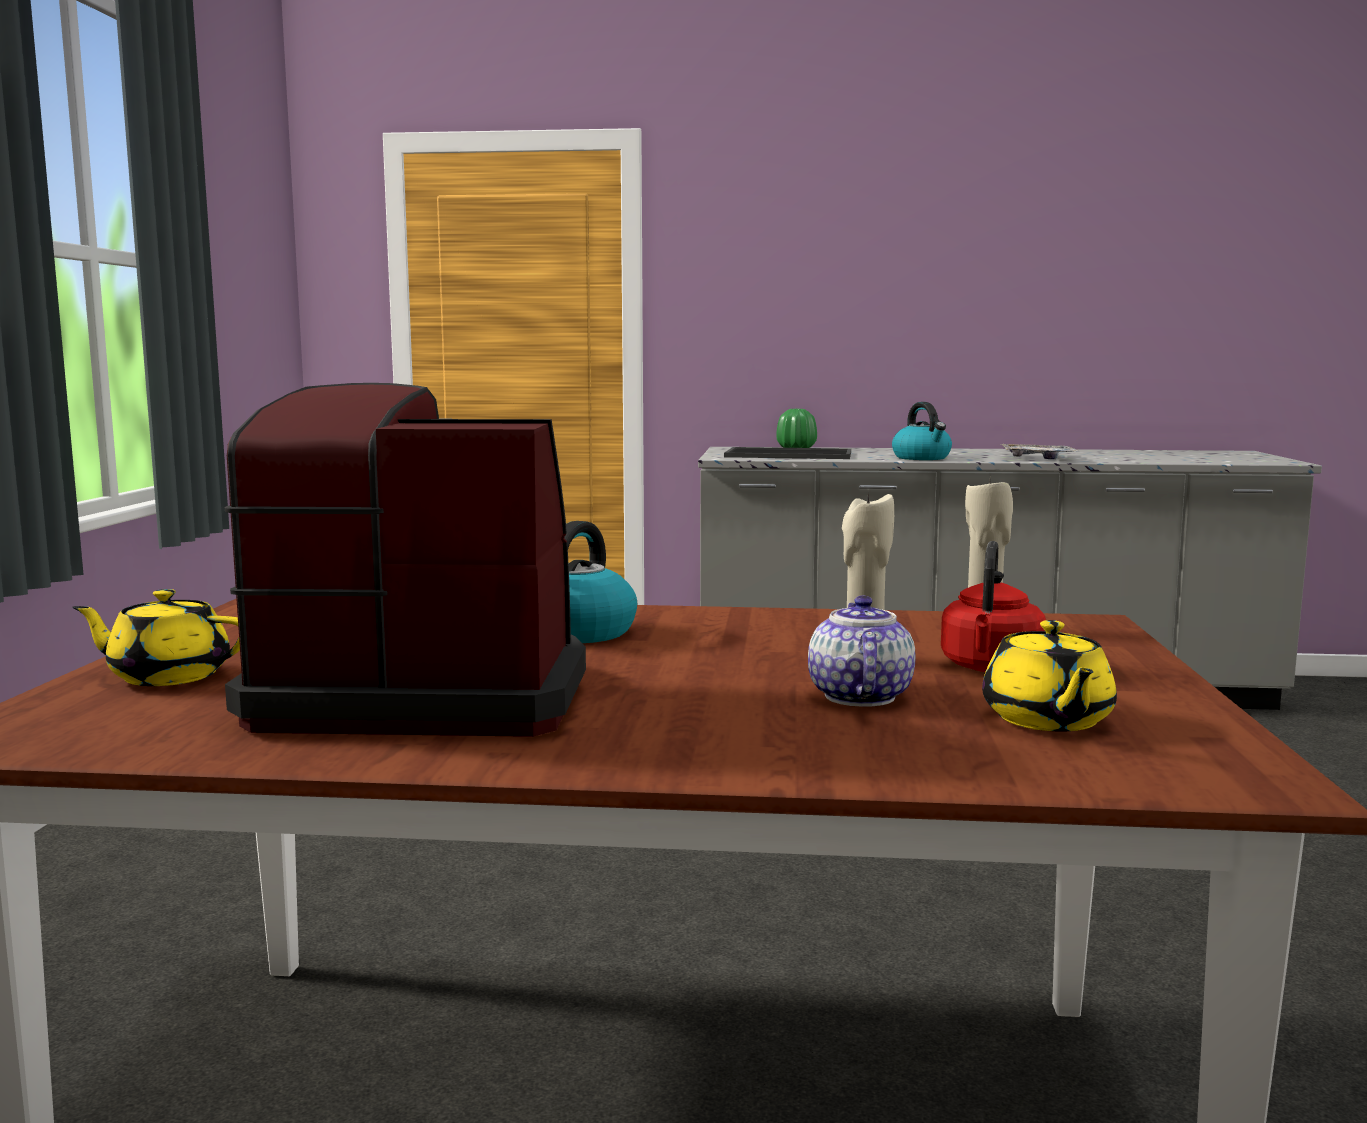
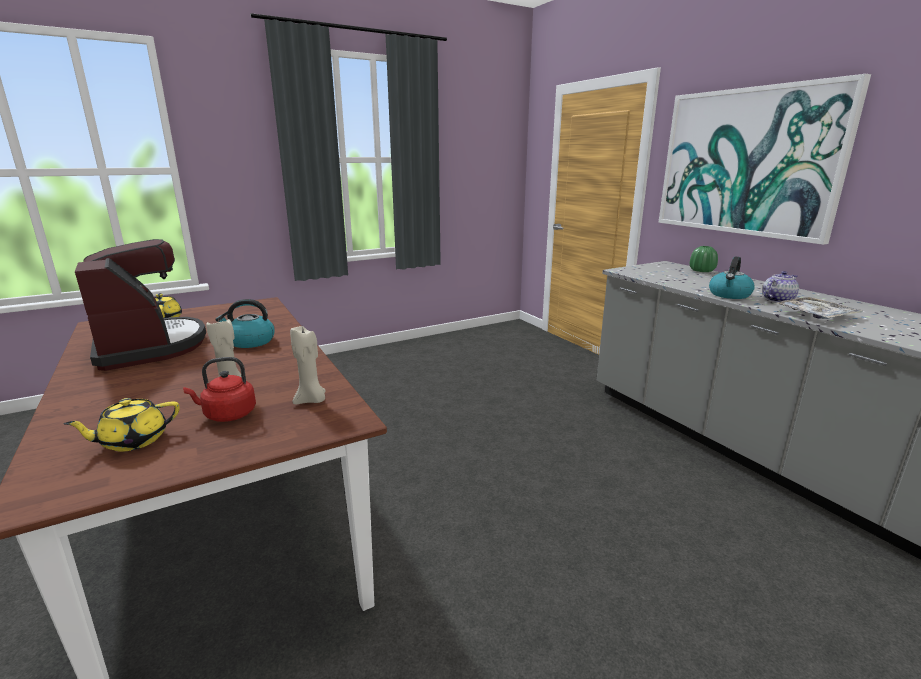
camera: 55 degrees right, 10 degrees up
(790, 454) = (667, 275): tray -> none
(825, 281) = (747, 162): none -> picture
(858, 697) = (165, 401): teapot -> teapot (777, 300)

